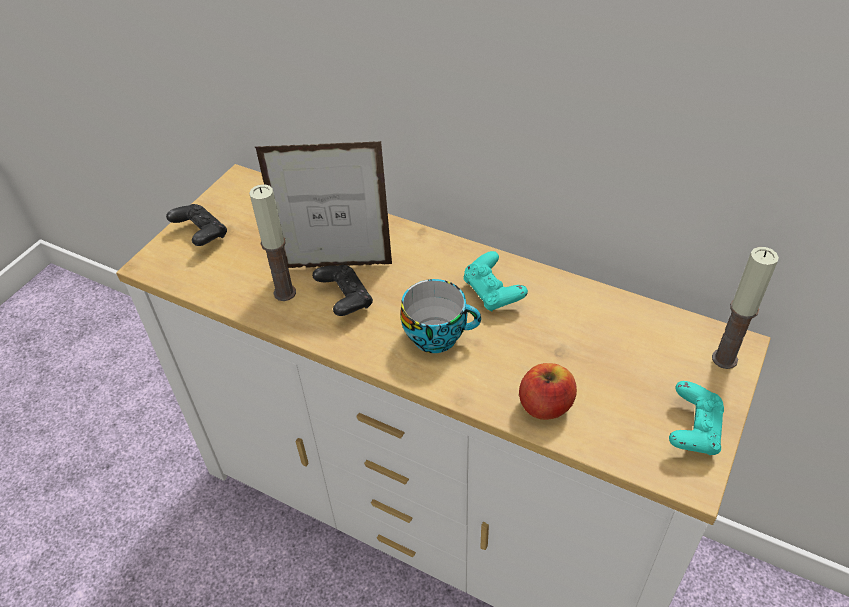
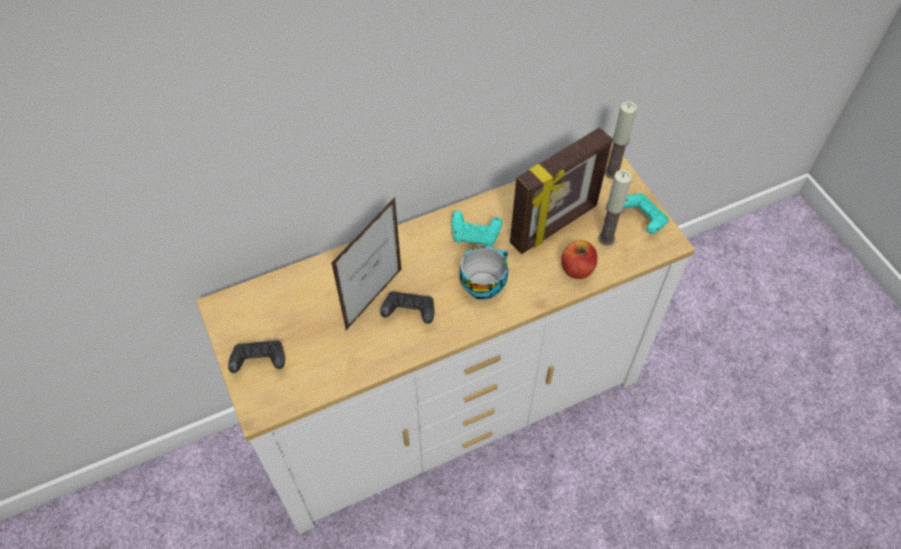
camera: 55 degrees left, 10 degrees up
(284, 293) = (370, 342): candle -> candle (606, 238)
(582, 350) = (555, 226): none -> picture frame

